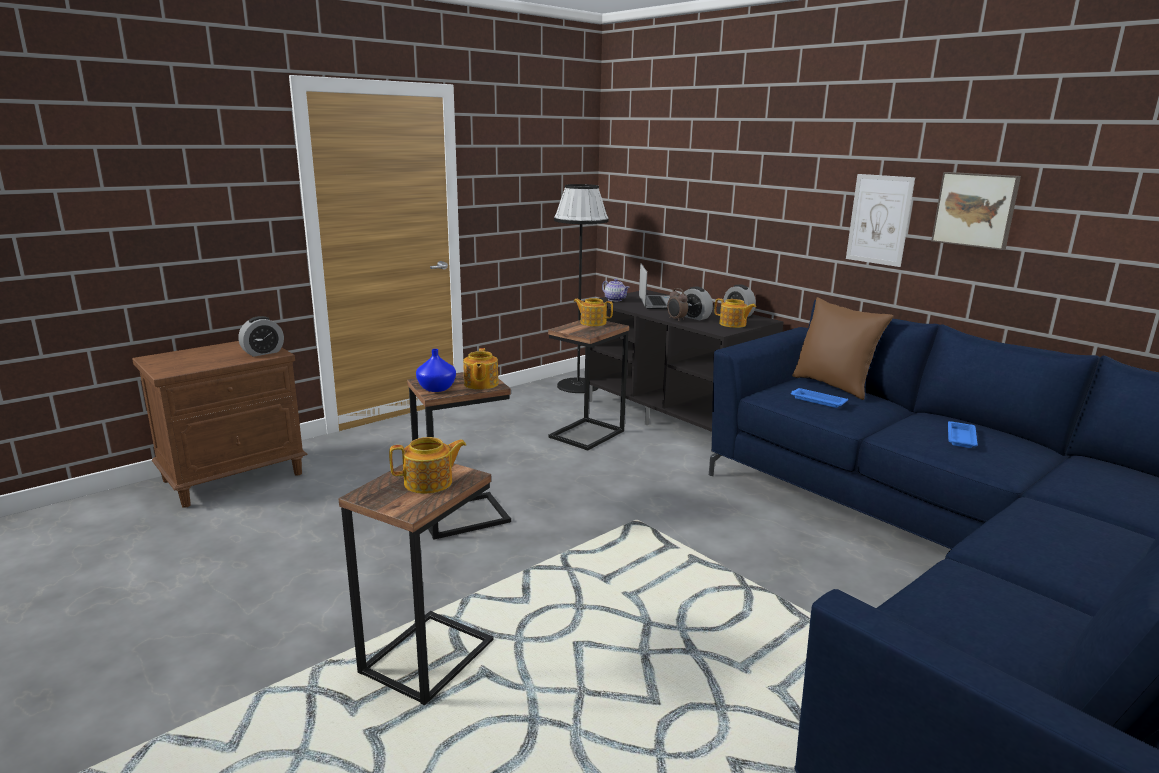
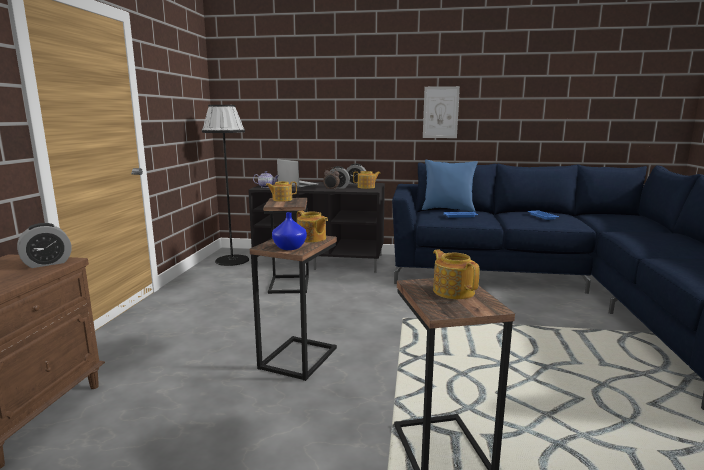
camera: 40 degrees left, 5 degrees down
(263, 352) = (47, 263): alarm clock -> alarm clock turned 45 degrees clockwise
(429, 483) = (453, 291): teapot -> teapot turned 60 degrees counterclockwise
(833, 385) = (448, 209): brown pillow -> blue pillow
(975, 209) = (495, 101): picture -> none

